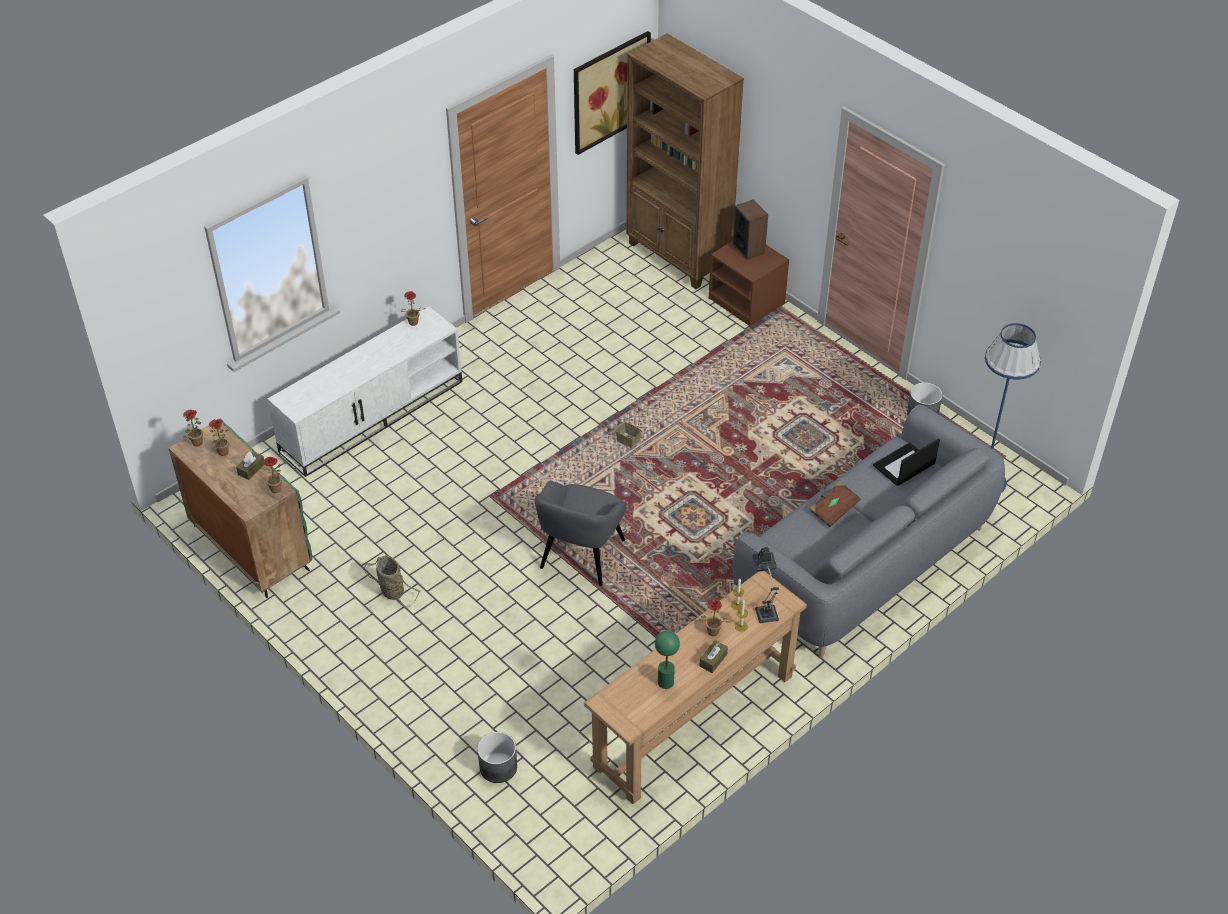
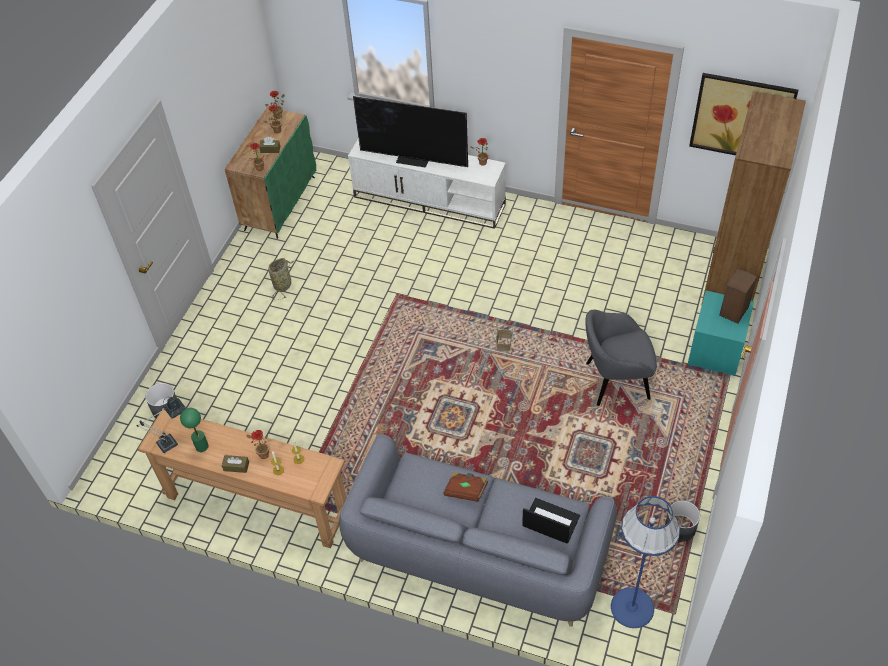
camera: 65 degrees right, 5 degrees up
(355, 372) = (413, 159): none -> television
(581, 555) = (373, 369): grey armchair -> grey armchair (615, 381)
(747, 301) = (716, 350): brown nightstand -> turquoise nightstand
(765, 610) = (302, 479): table lamp -> table lamp (171, 441)

